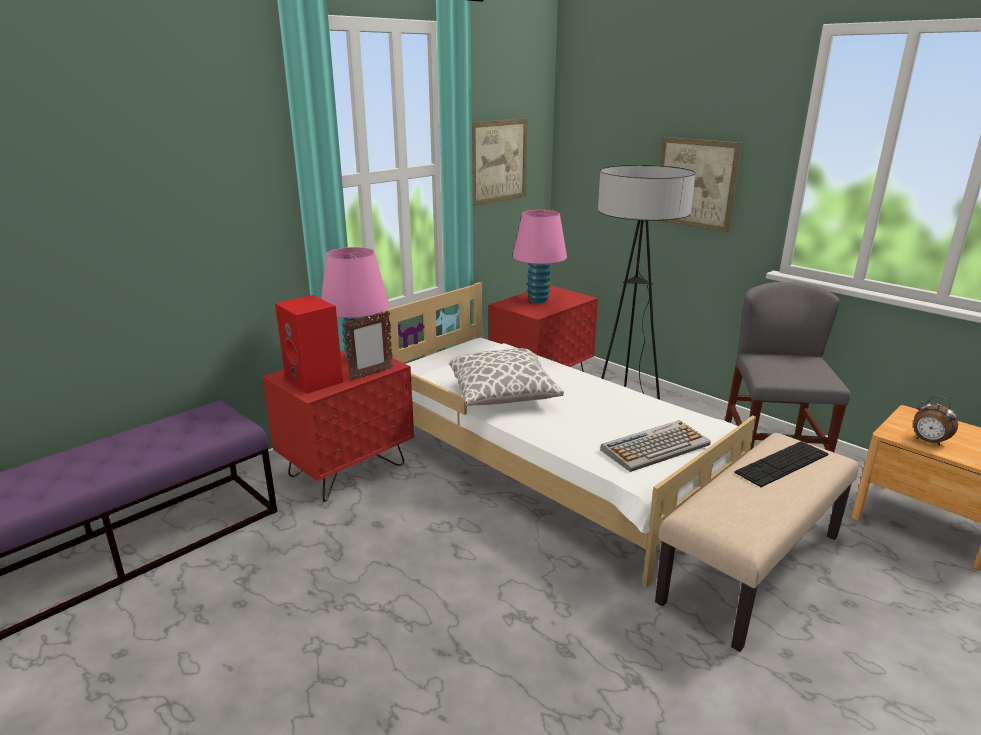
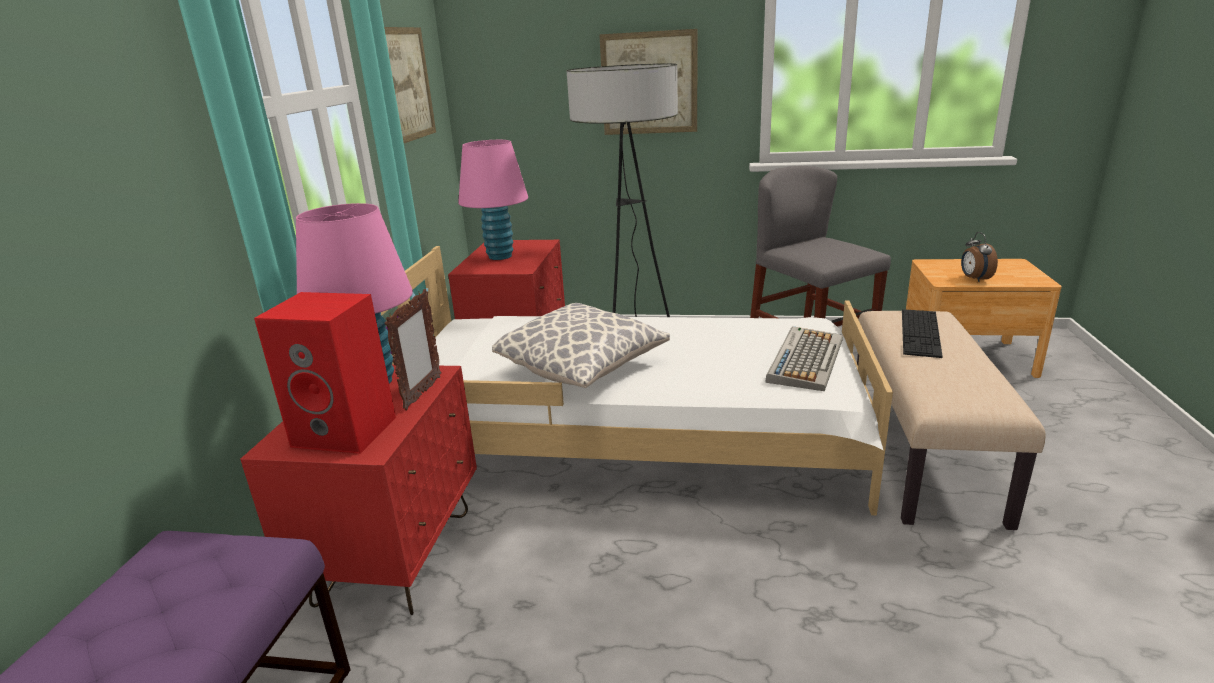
camera: 35 degrees left, 0 degrees up
(928, 441) = (974, 279): alarm clock -> alarm clock turned 75 degrees clockwise

